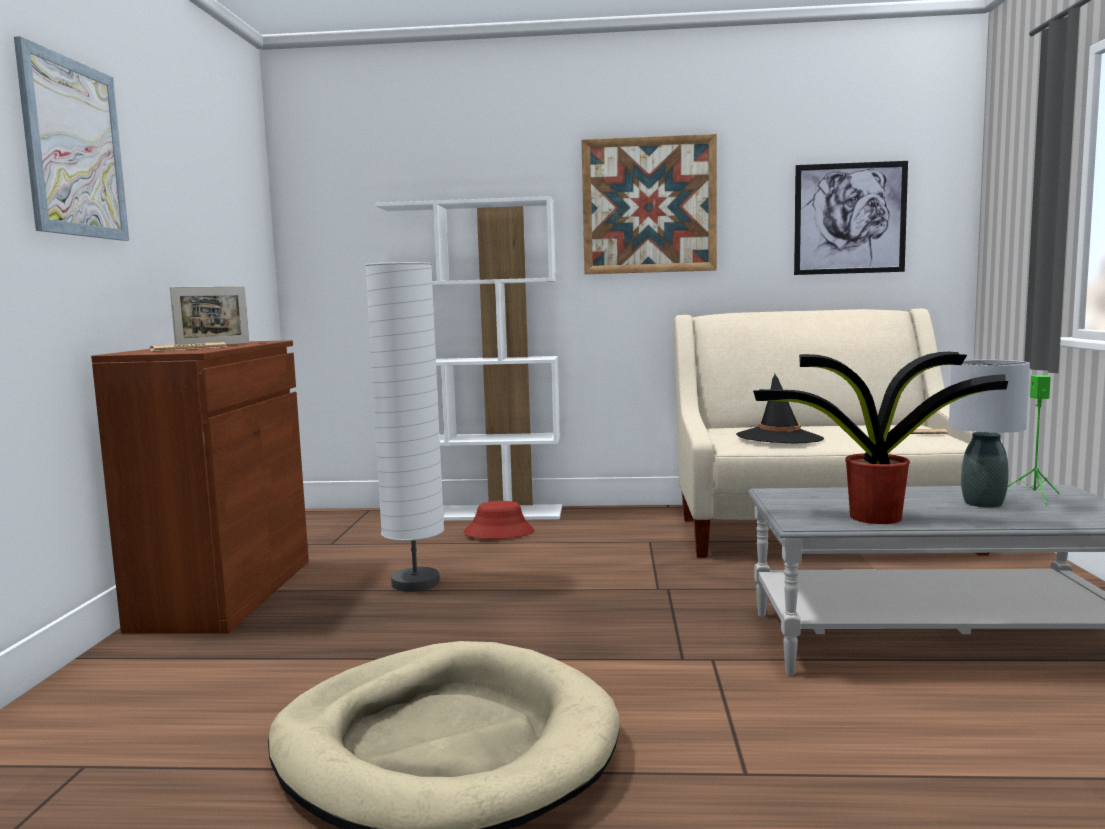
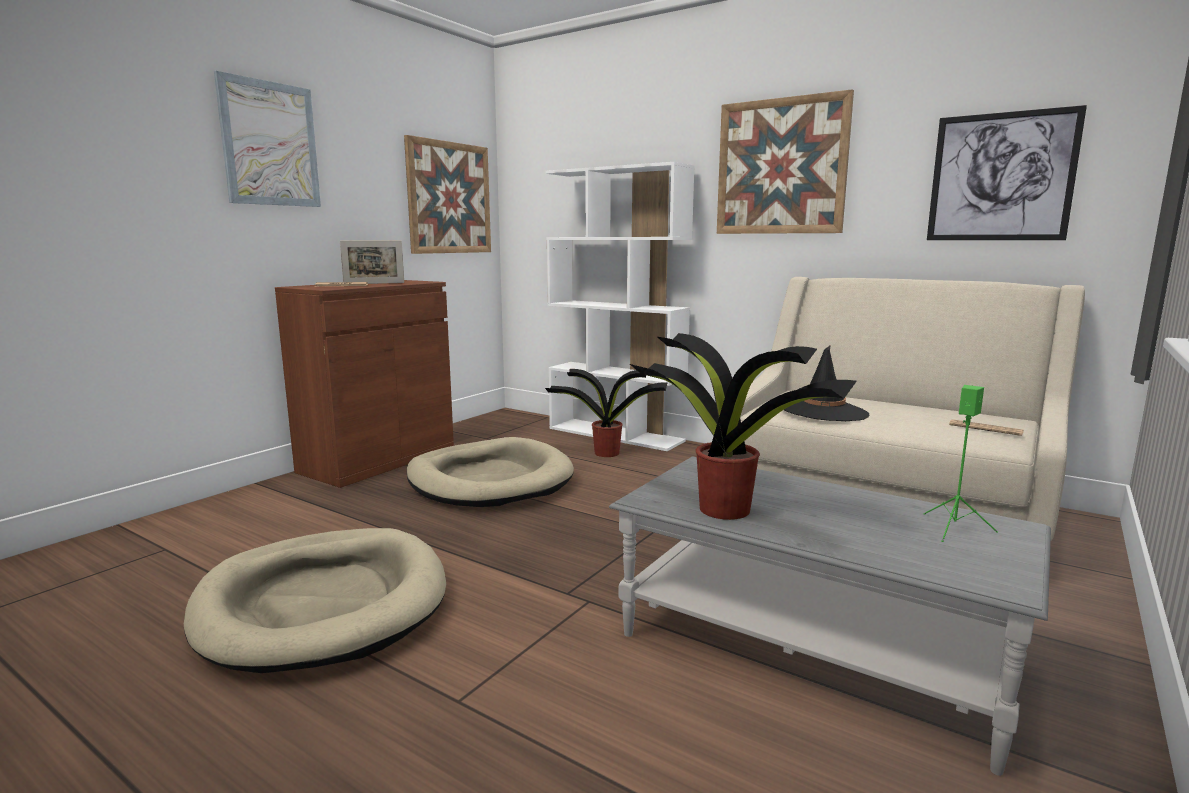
camera: 30 degrees right, 5 degrees up
(236, 235) = (449, 198): none -> picture
(415, 583) = (489, 480): white floor lamp -> beige dog bed
(499, 532) = (605, 453): red hat -> potted plant
(984, 503) = (873, 522): grey table lamp -> none

